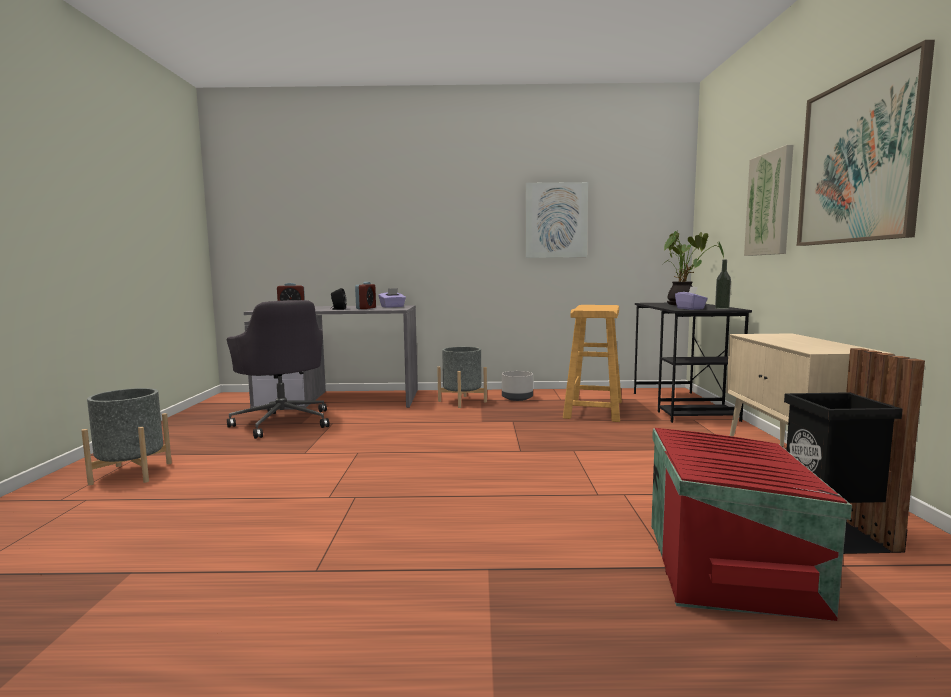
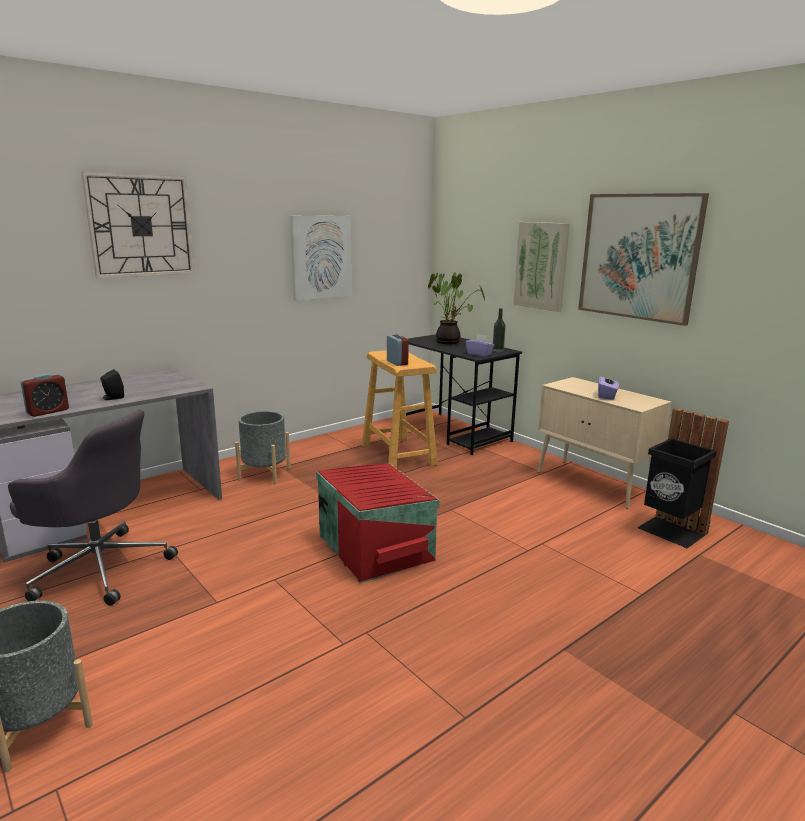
camera: 40 degrees left, 10 degrees up
(366, 308) = (143, 389): alarm clock -> alarm clock (397, 362)
(392, 307) = (166, 379): purple tissue box -> purple tissue box (607, 396)
(398, 193) = (141, 226): none -> wall clock
(516, 398) = (311, 455): grey planter -> none
(731, 565) = (662, 578): red storage box -> red storage box (376, 547)

